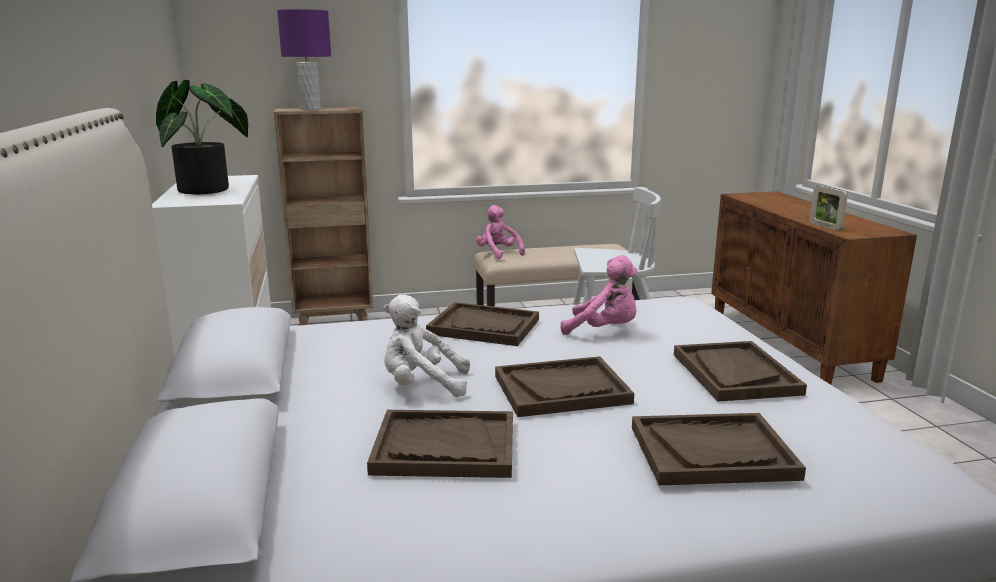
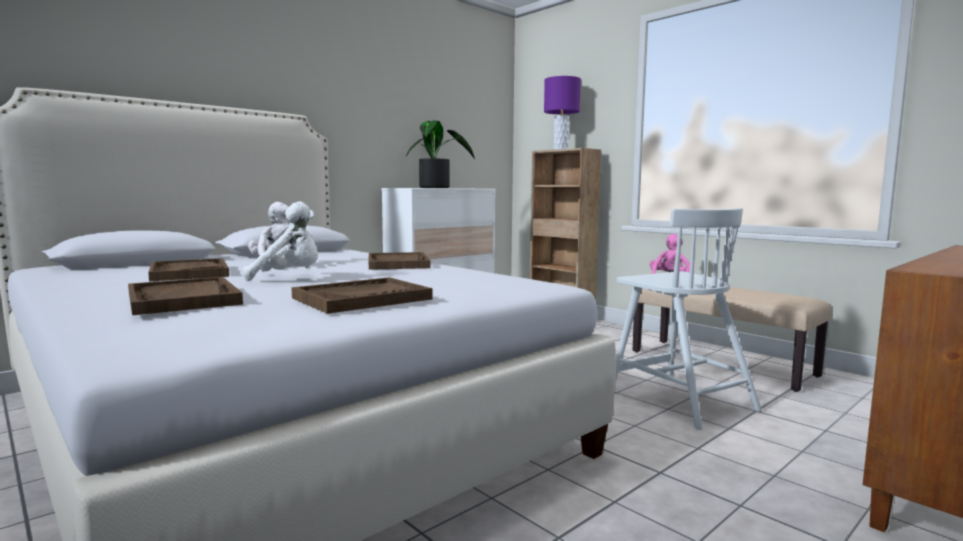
camera: 60 degrees right, 10 degrees down
(562, 389) = (289, 277): brown tray -> white plush toy
(604, 330) = (430, 277): pink plush toy -> none
(825, 226) = (929, 264): picture frame -> none

